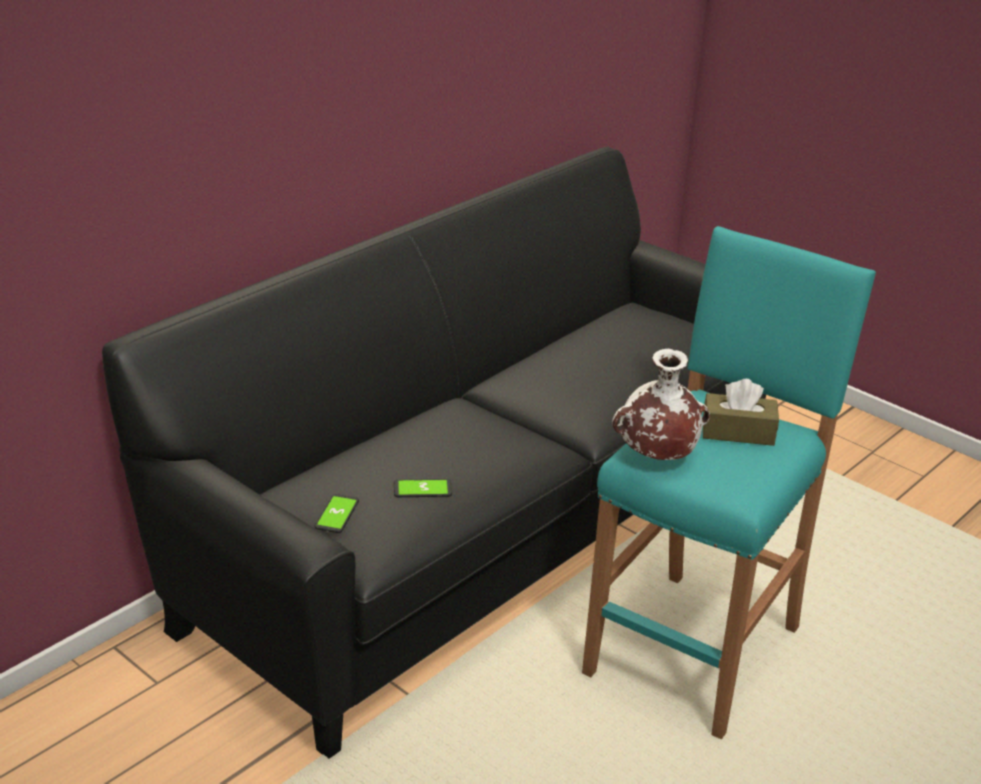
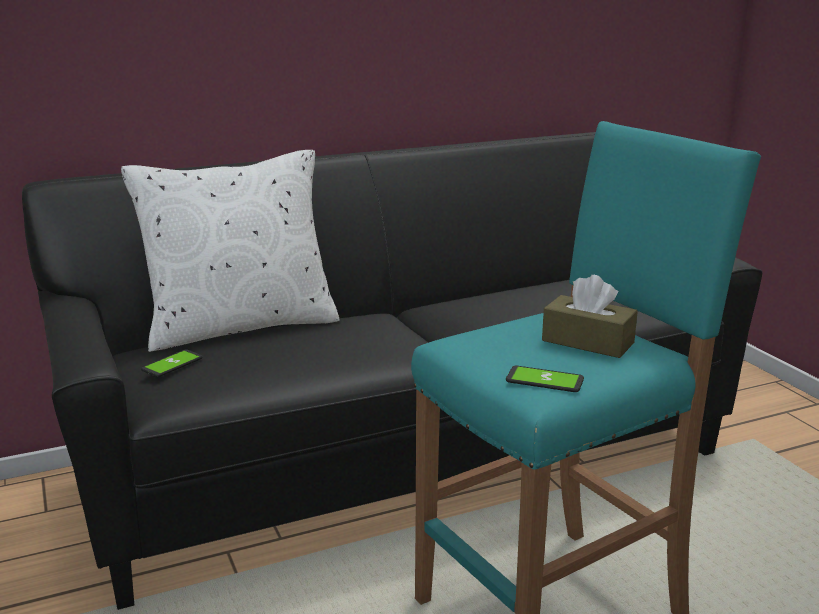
camera: 25 degrees right, 10 degrees down
(342, 448) = (240, 326): none -> white pillow
(422, 489) = (267, 360): phone -> phone (544, 380)
(655, 456) = (473, 345): white vase -> none

